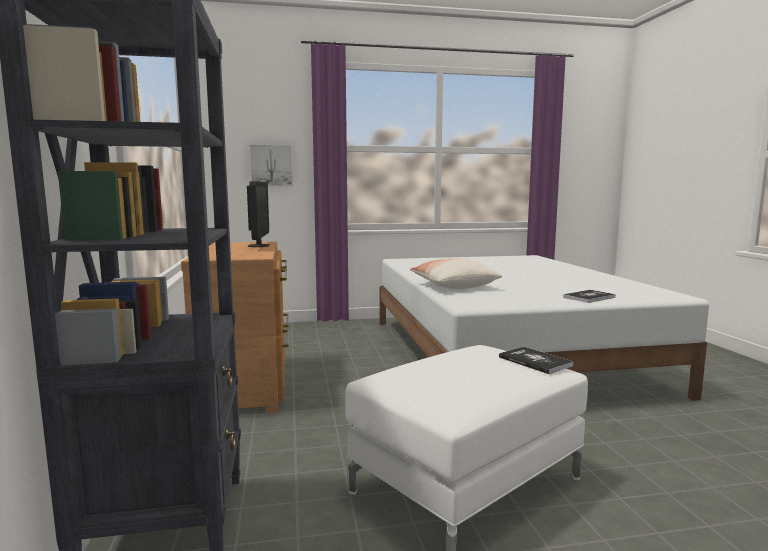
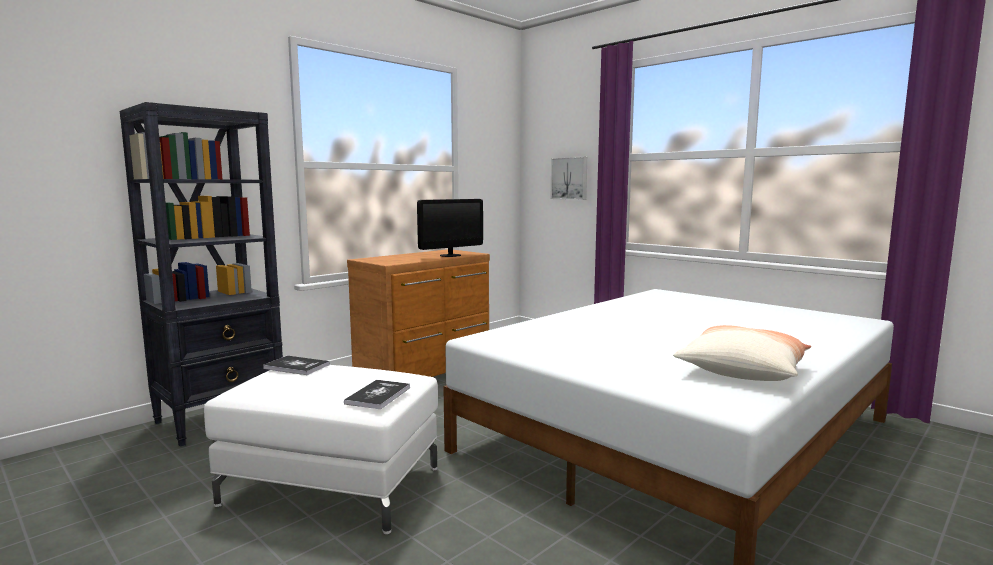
camera: 55 degrees right, 0 degrees up
(453, 286) = (559, 324): pillow -> pillow (742, 371)
(589, 297) = (612, 370): book -> book (296, 366)

